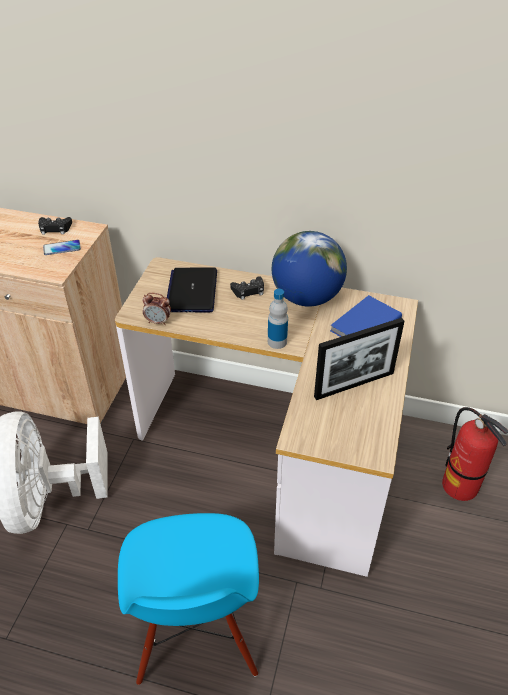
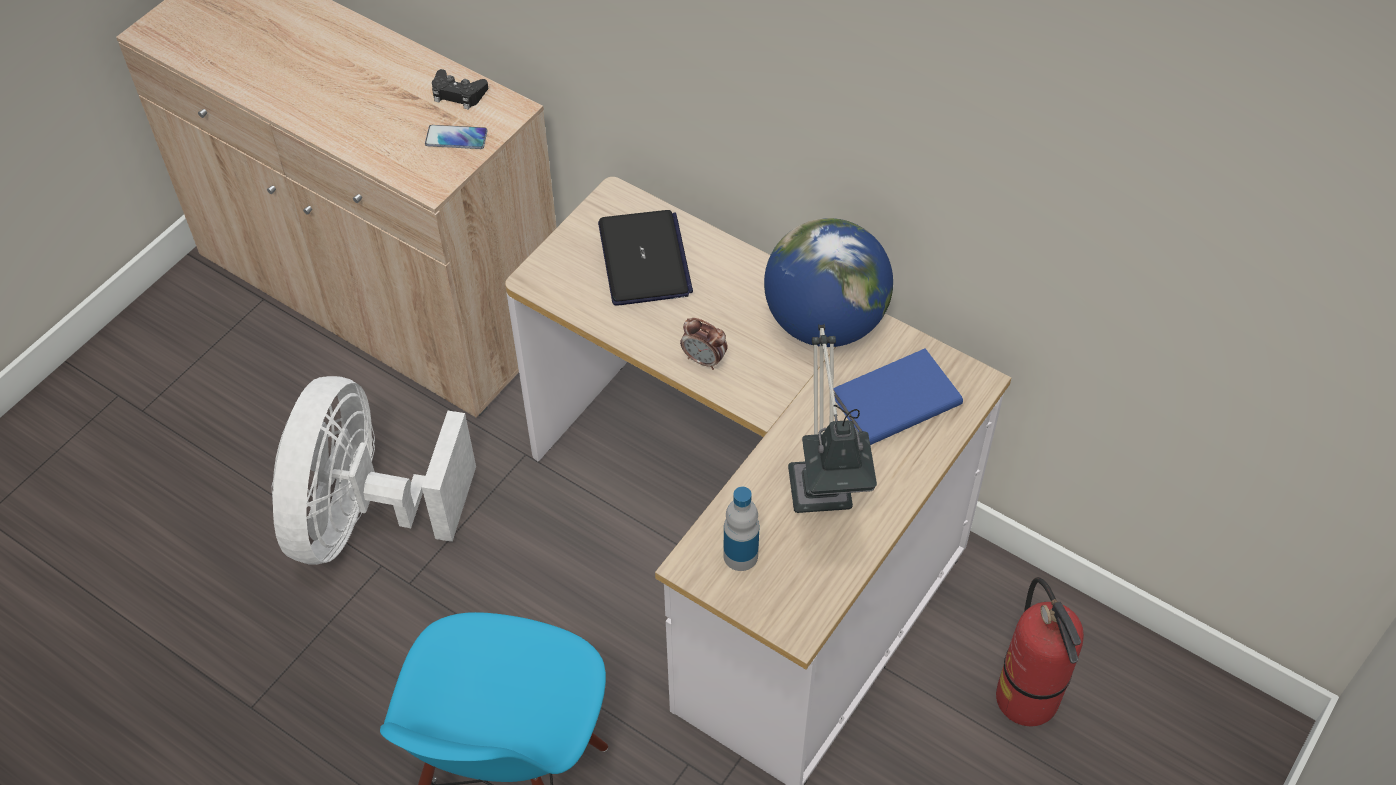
camera: 20 degrees right, 10 degrees up
(158, 322) = (569, 305): alarm clock -> alarm clock (704, 360)
(192, 291) = (644, 260): laptop -> laptop turned 150 degrees clockwise
(248, 291) = (735, 284): black game controller -> none
(277, 342) = (738, 393): bottle -> bottle (740, 555)
(354, 385) = (822, 503): picture frame -> table lamp

